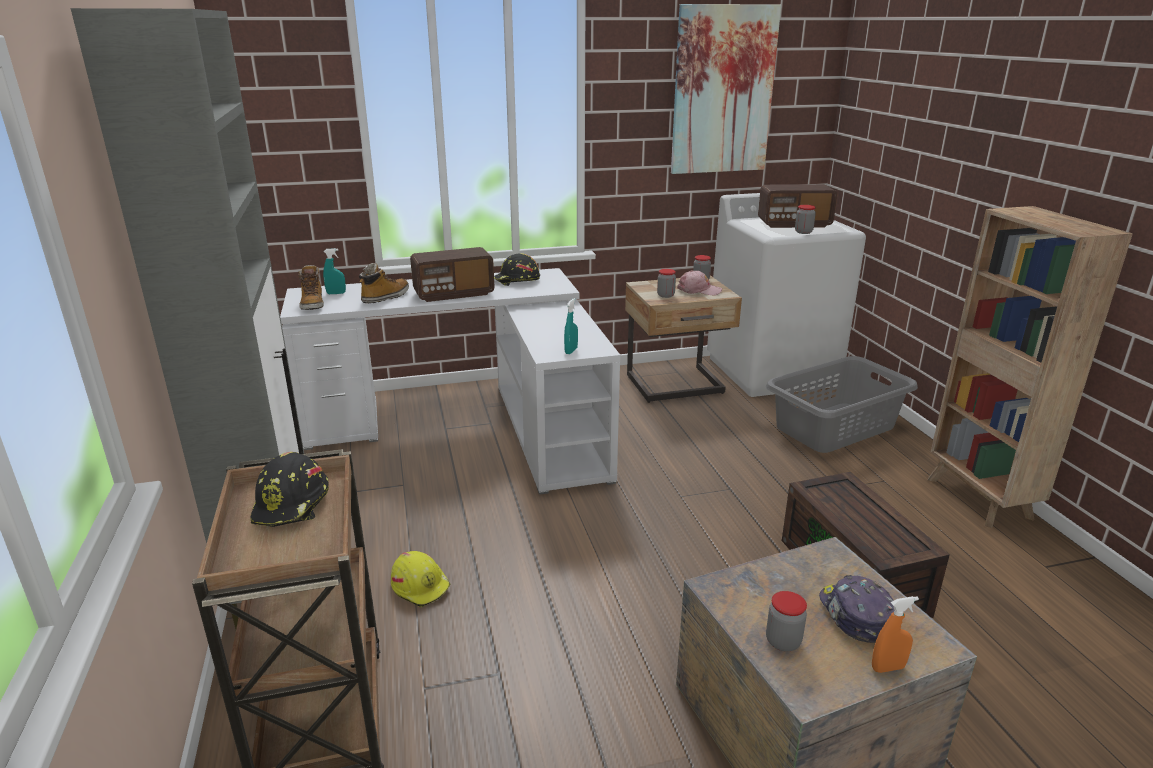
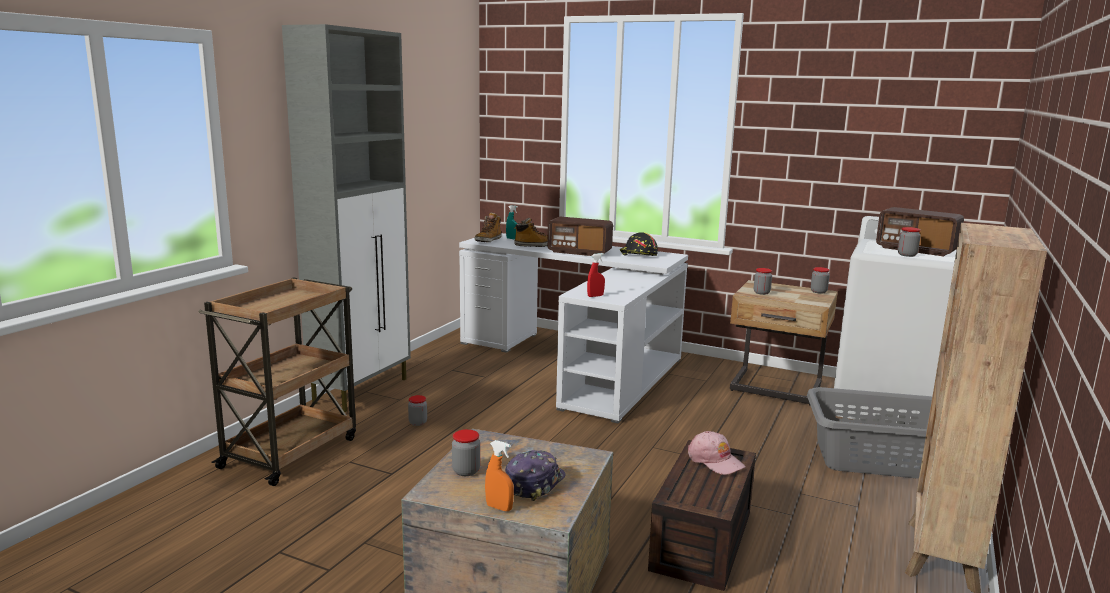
camera: 40 degrees right, 10 degrees down
(293, 505) = (296, 300): black hard hat -> none
(421, 586) = (418, 422): yellow hard hat -> jar
(571, 351) = (595, 296): turquoise spray bottle -> red spray bottle
(699, 290) = (800, 296): pink cap -> pink cap (715, 460)
(723, 91) = (873, 116): picture -> none

